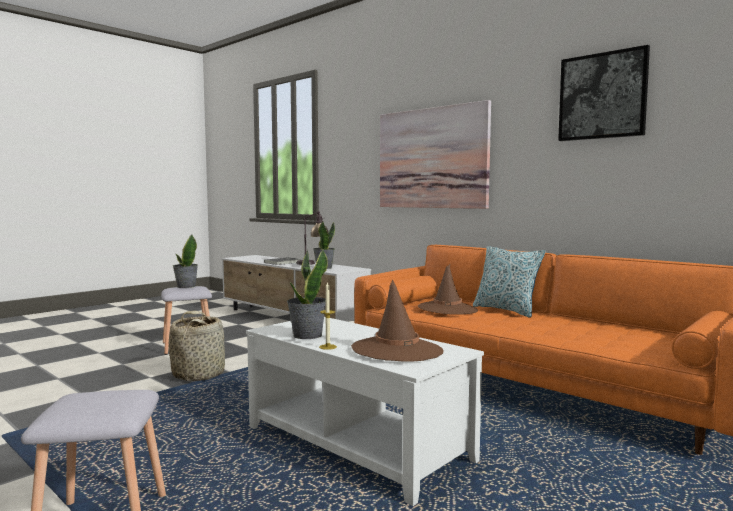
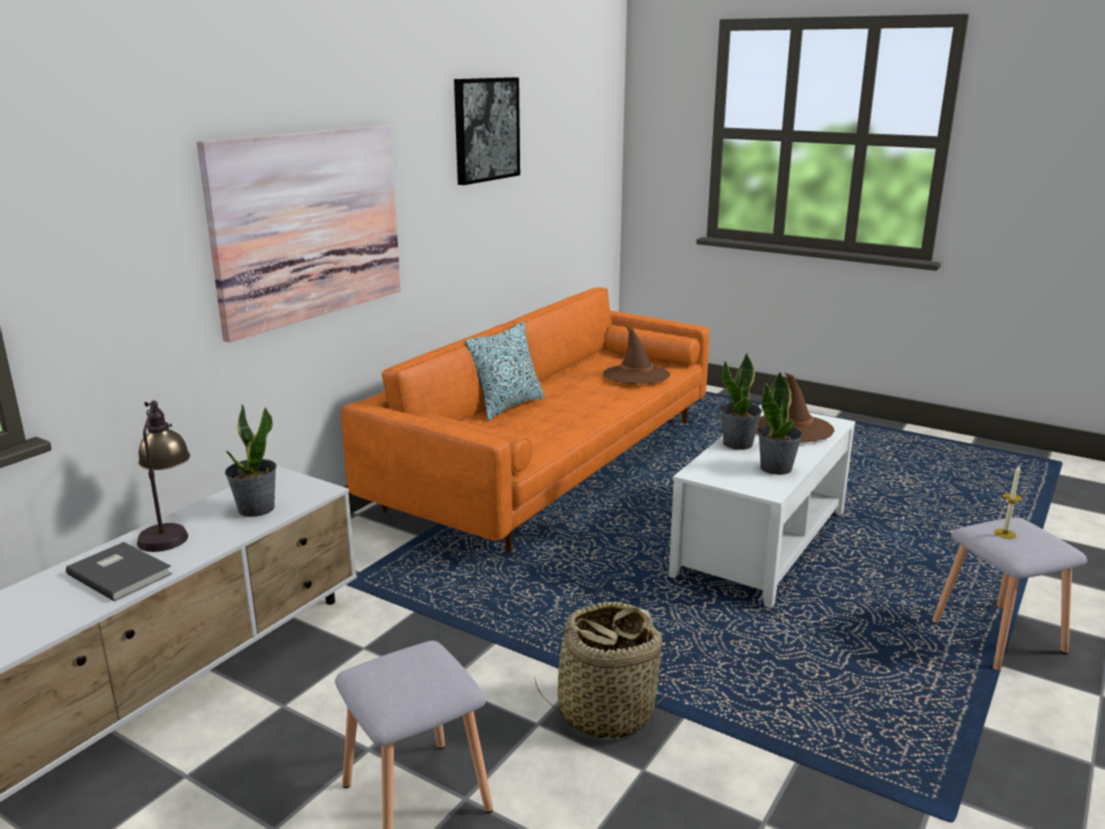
camera: 100 degrees left, 15 degrees up
(186, 286) = (388, 681): potted plant -> potted plant (738, 444)
(328, 347) = (807, 455): candle -> candle (1005, 533)
(447, 309) = (517, 431): brown hat -> brown hat (636, 375)

